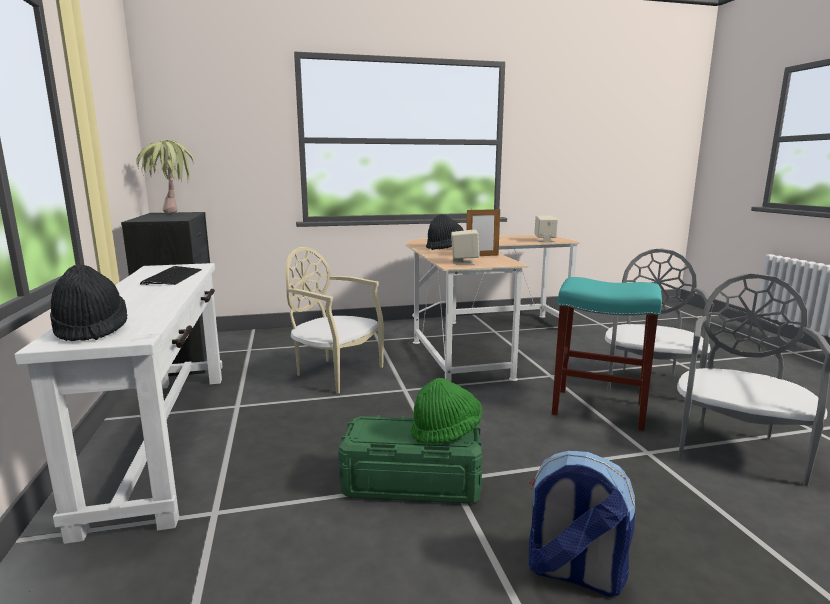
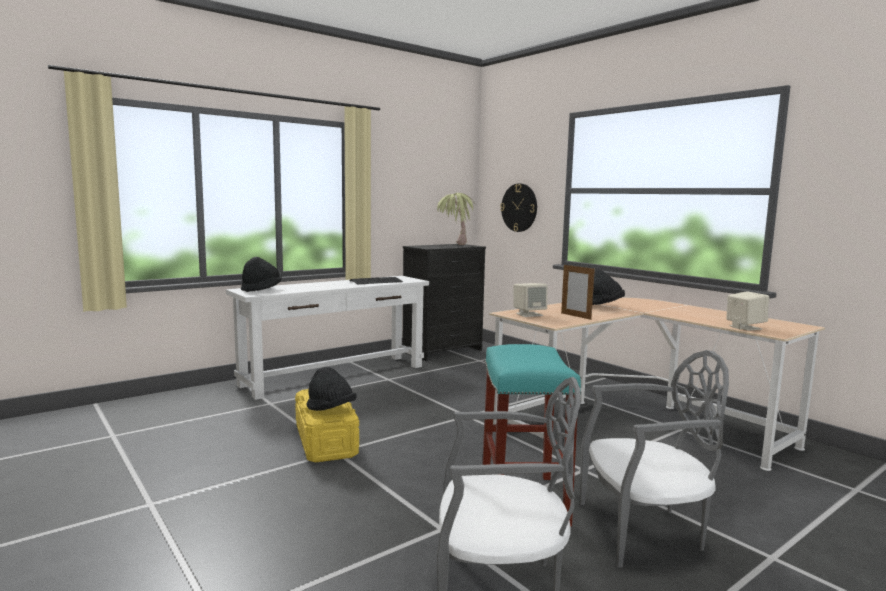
camera: 65 degrees right, 5 degrees down
(227, 160) = (519, 207): none -> wall clock
(335, 373) = (471, 390): beige chair -> none
(411, 482) = (326, 441): green storage box -> yellow storage box
(446, 432) = (330, 410): green hat -> black hat
(573, 573) = (244, 501): backpack -> none

